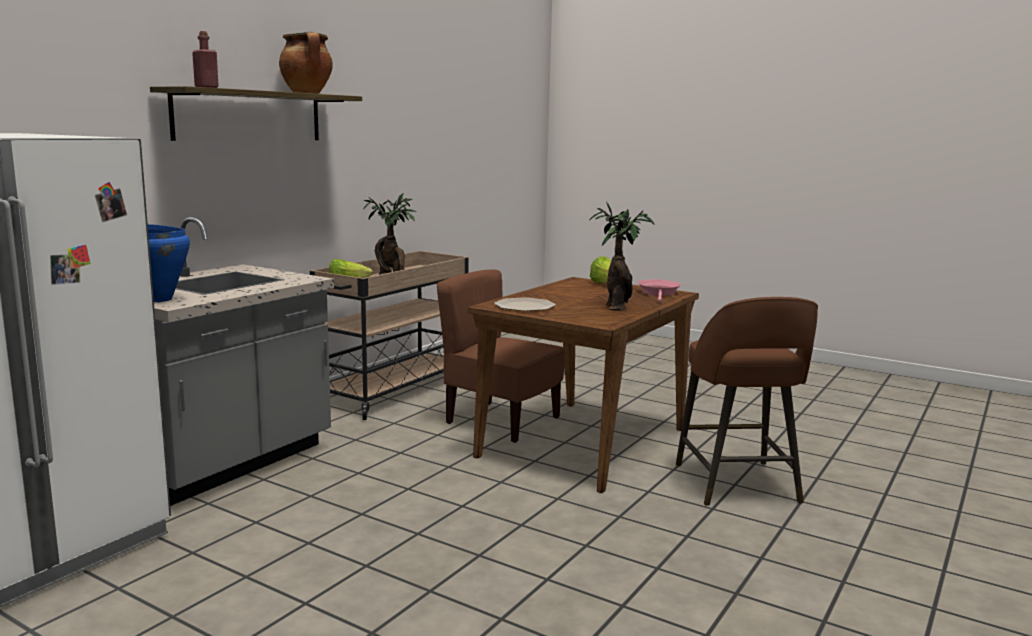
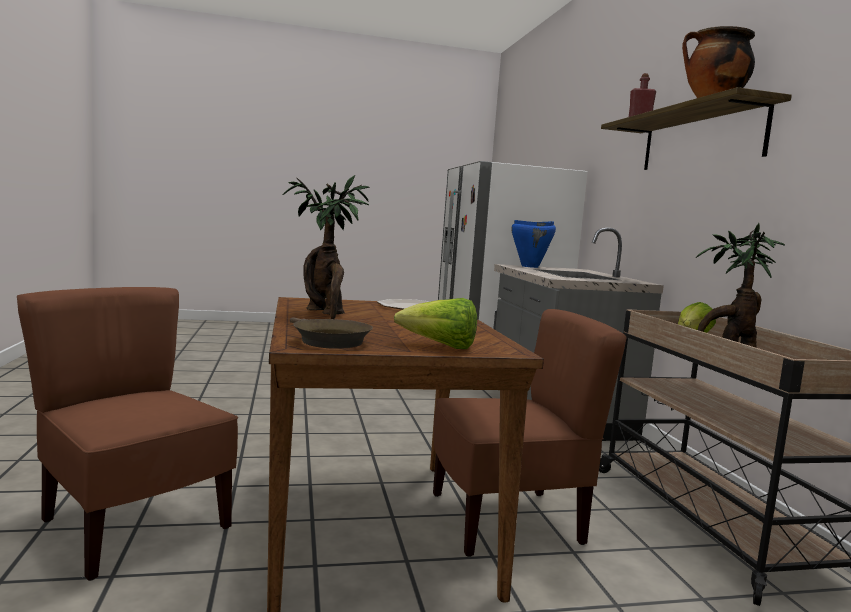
camera: 135 degrees right, 5 degrees down
(659, 293) = (328, 340): pink frying pan -> brown frying pan
(737, 485) = (132, 526): brown stool -> brown chair

